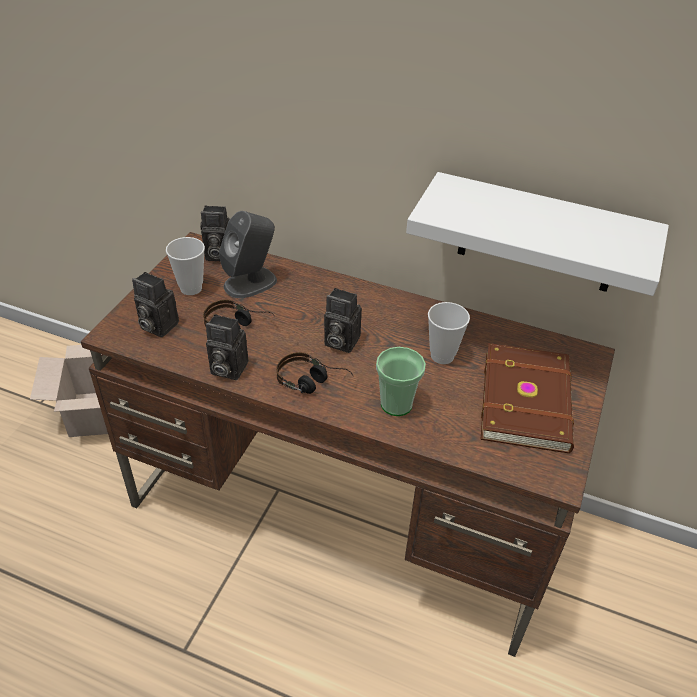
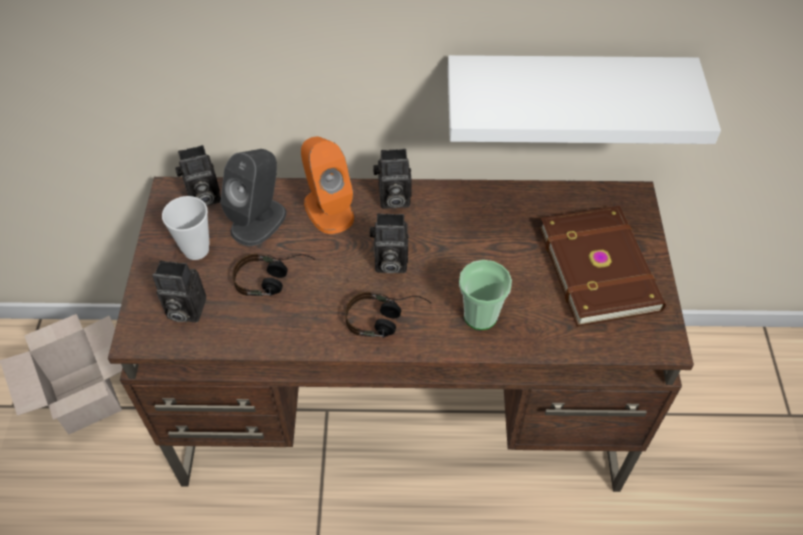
camera: 20 degrees left, 10 degrees up
(226, 368) = (288, 335): camera -> camera (392, 199)
(311, 290) = (328, 209): none -> orange speaker
(442, 356) = (498, 244): cup -> none

